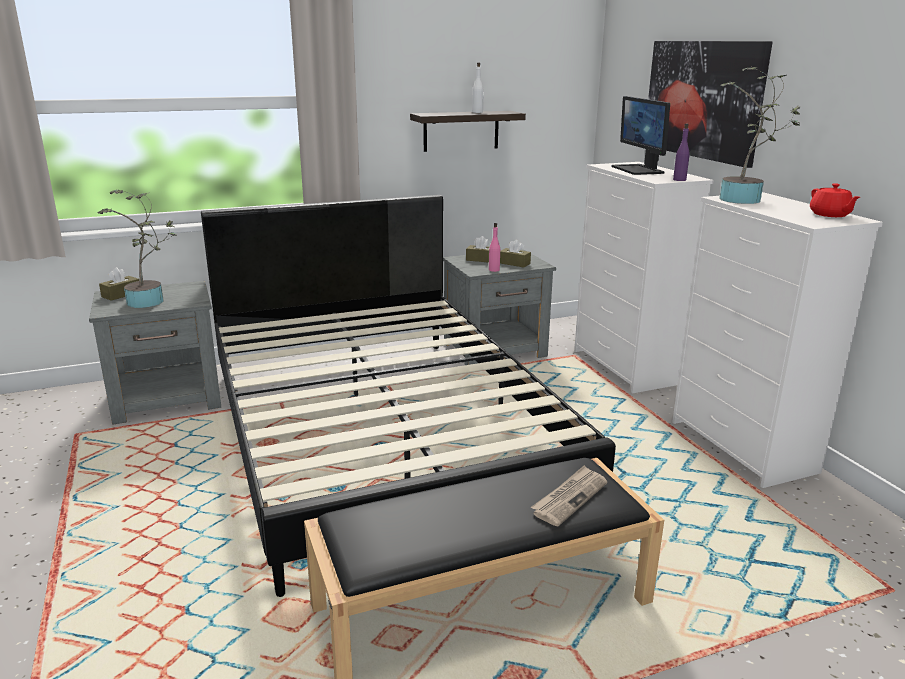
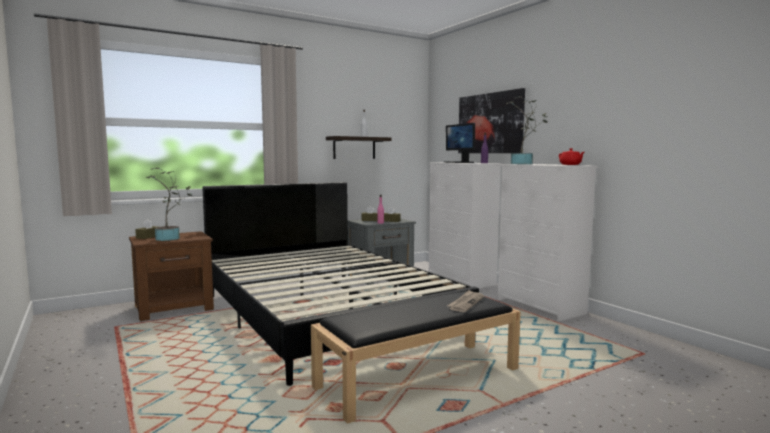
camera: 10 degrees left, 15 degrees down
(168, 399) = (175, 308): grey nightstand -> brown nightstand

